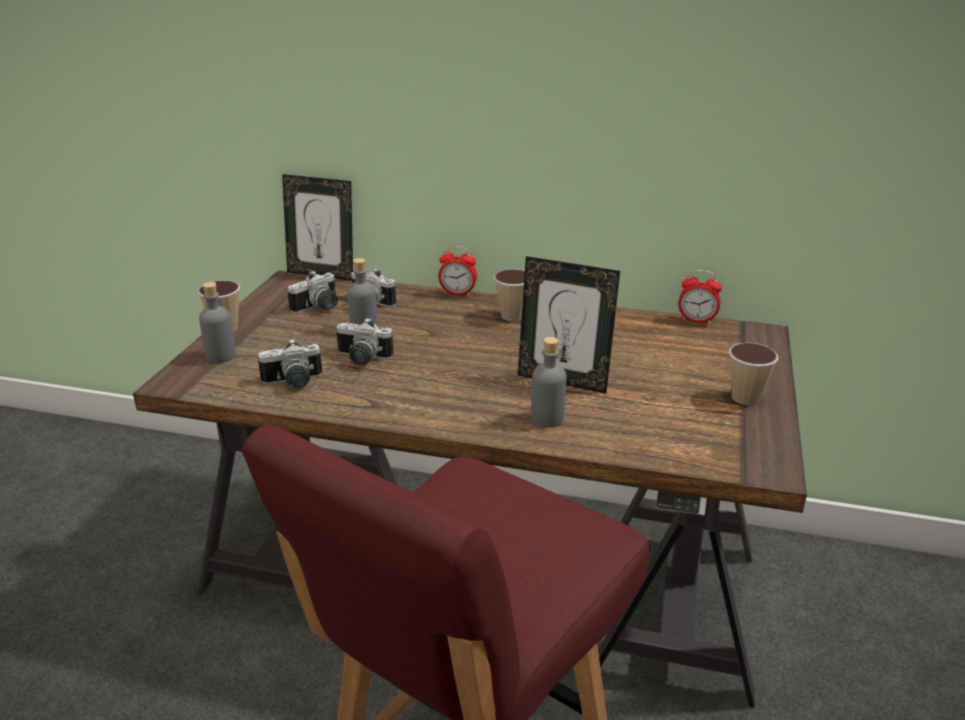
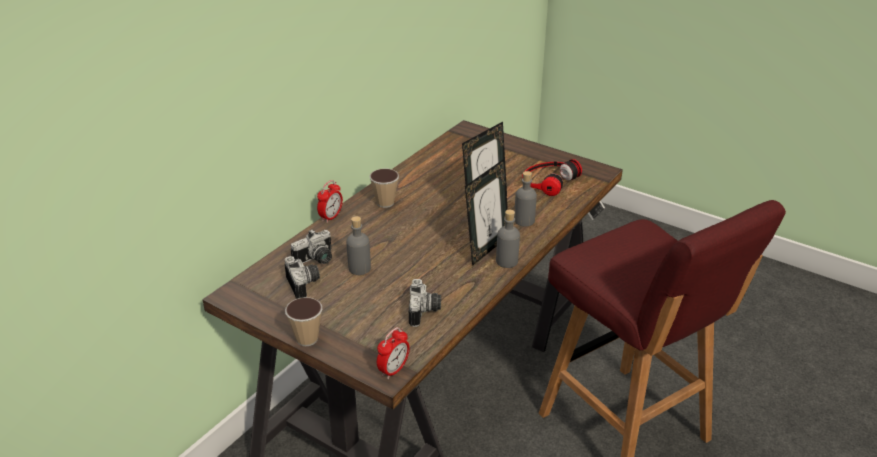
camera: 70 degrees left, 5 degrees up
(221, 356) = (357, 345): grey bottle -> grey bottle (507, 261)
(322, 274) = (236, 275): picture frame -> picture frame (486, 248)
(362, 359) = (407, 276): camera -> none
(683, 421) = (548, 180): none -> headphones
(696, 320) = (438, 143): alarm clock -> alarm clock (393, 370)
(745, 398) = (533, 156): cup -> none

